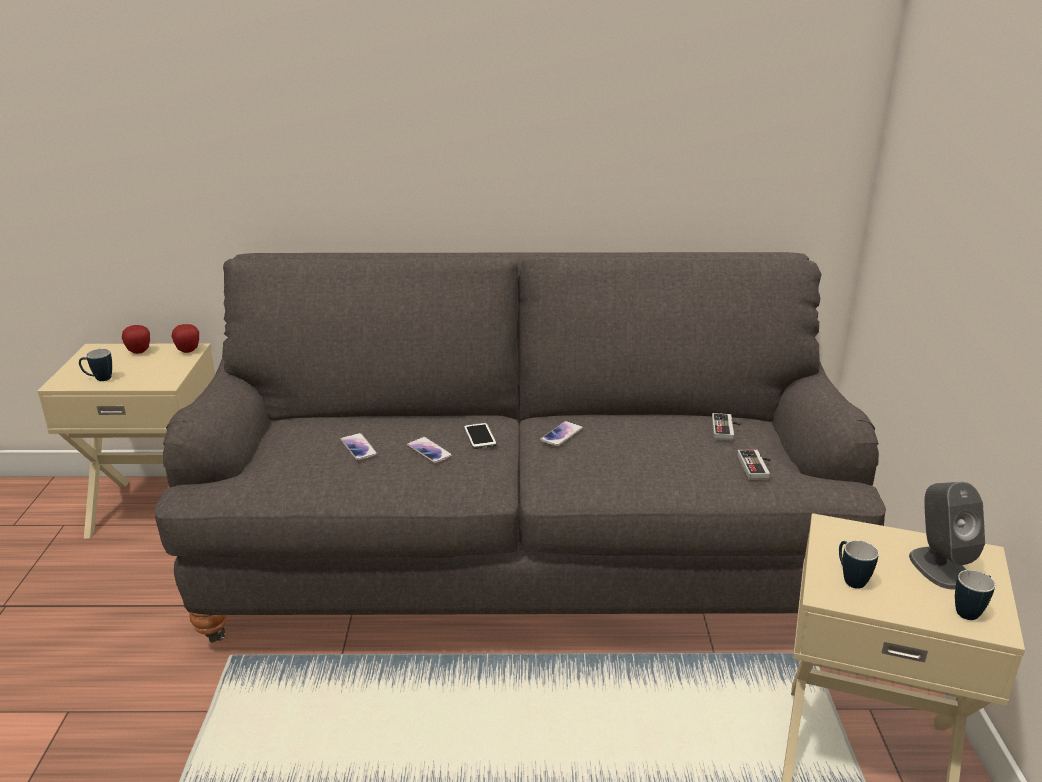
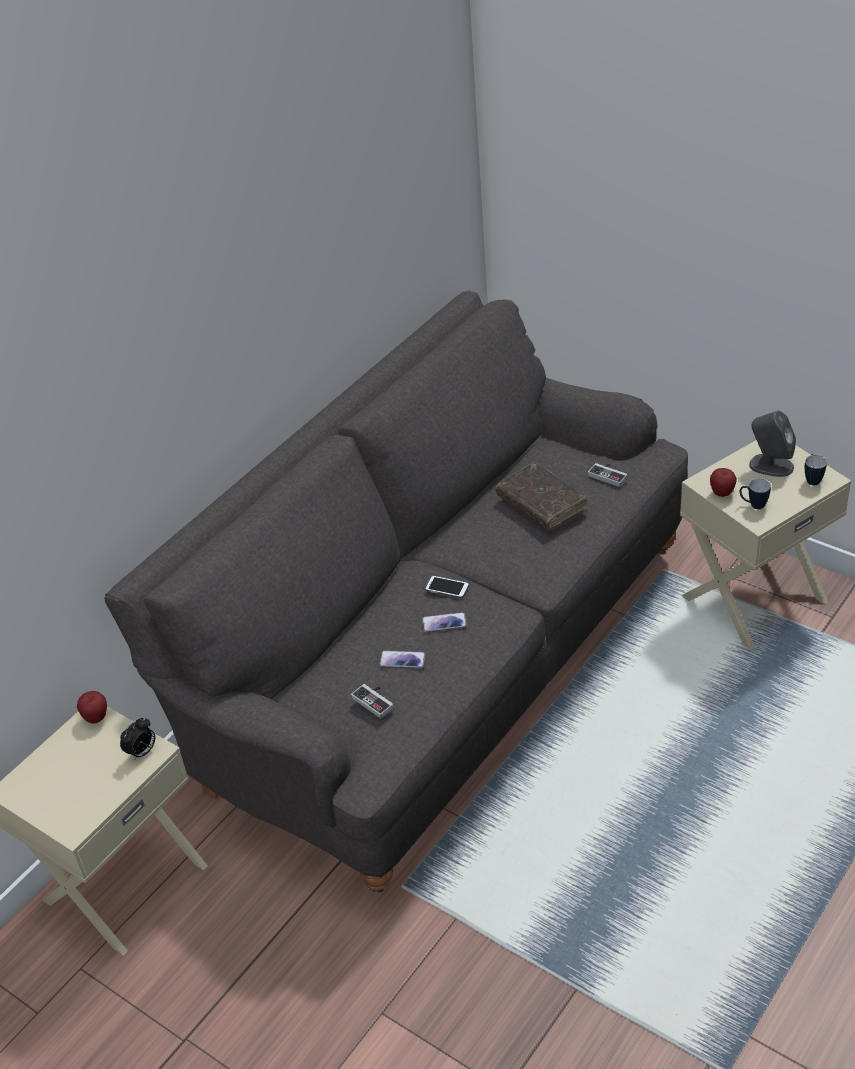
camera: 50 degrees left, 15 degrees up
(99, 379) = (95, 798): mug -> none
(139, 352) = (58, 755): apple -> apple (722, 493)
(160, 378) = (142, 752): none -> alarm clock
(561, 434) = (483, 544): phone -> none
(654, 442) = (541, 504): none -> brown book
(727, 430) = (553, 462): game controller -> game controller (375, 700)

